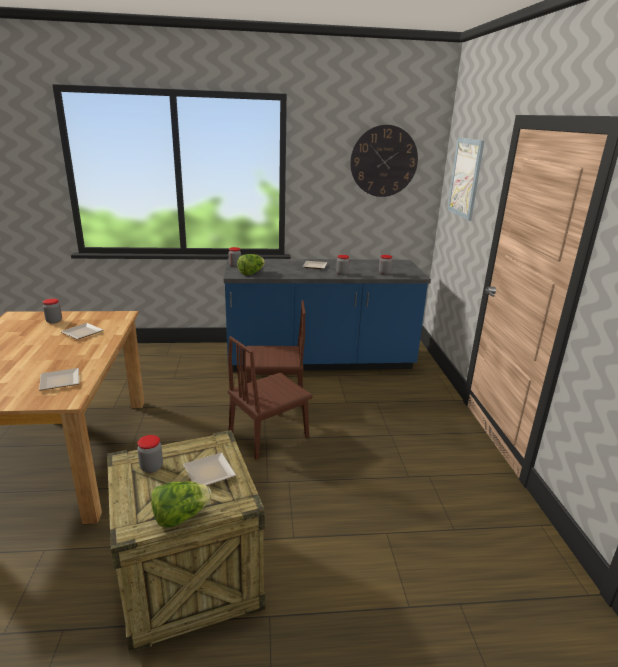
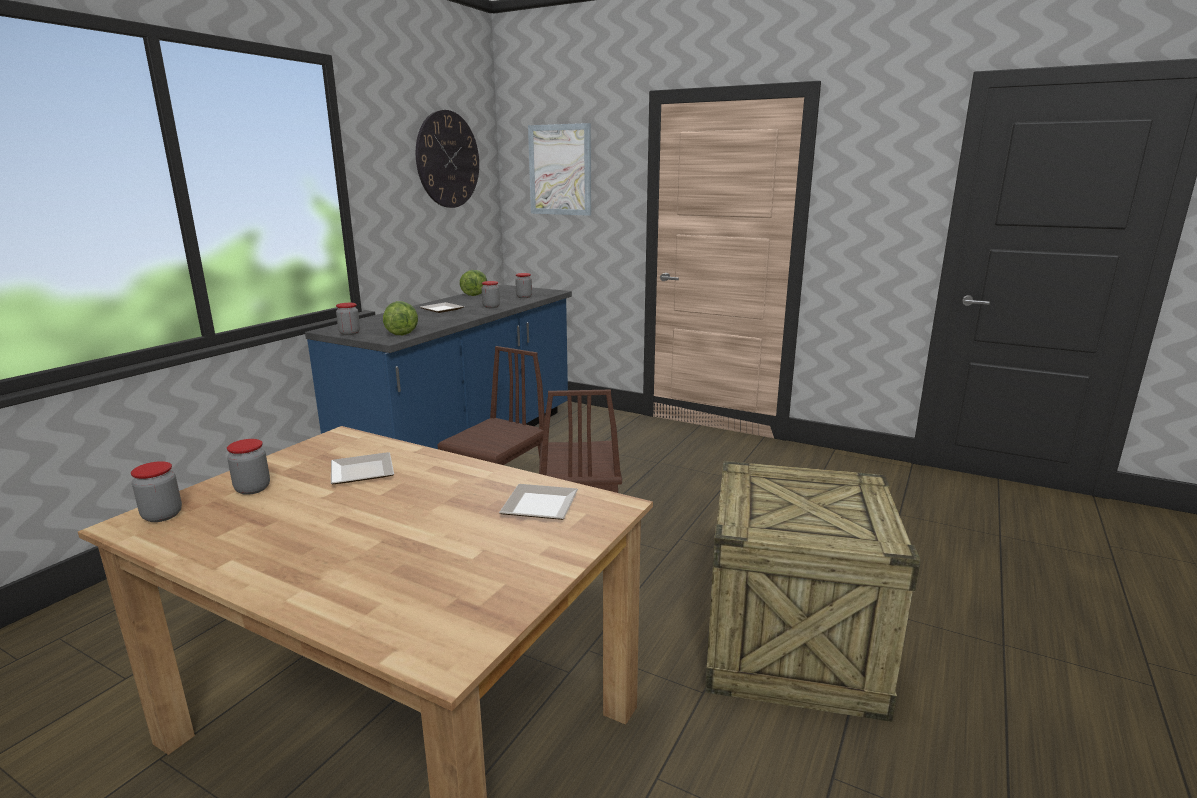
camera: 55 degrees left, 5 degrees down
(151, 467) = (768, 515): jar -> jar (162, 515)
(181, 516) = (876, 515): lettuce -> lettuce (475, 294)
(207, 472) = (802, 487): plate -> none

